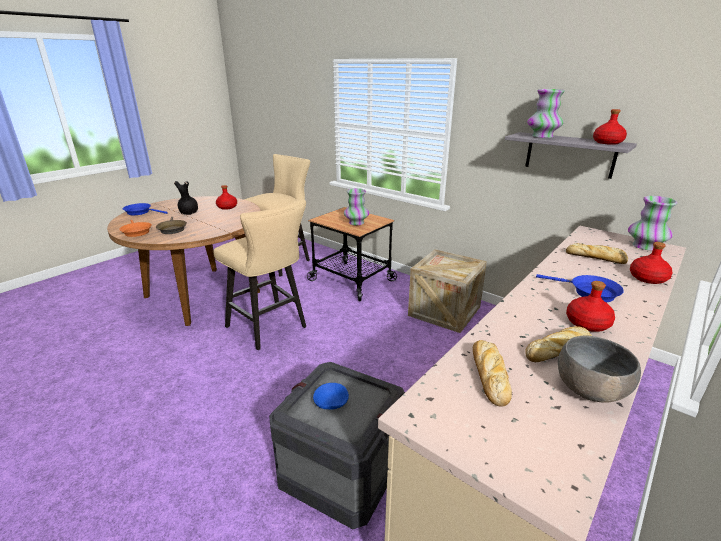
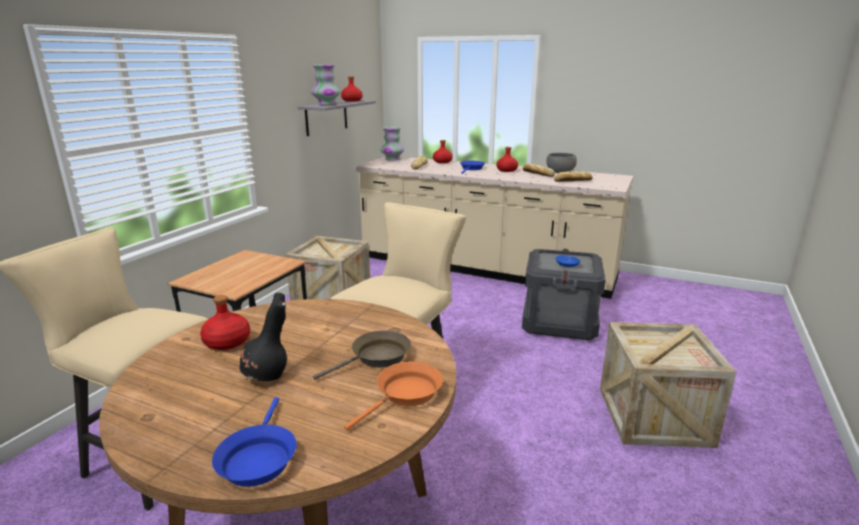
camera: 105 degrees left, 5 degrees down
(131, 466) = (653, 416): none -> crate
(356, 223) = (256, 266): vase -> none

